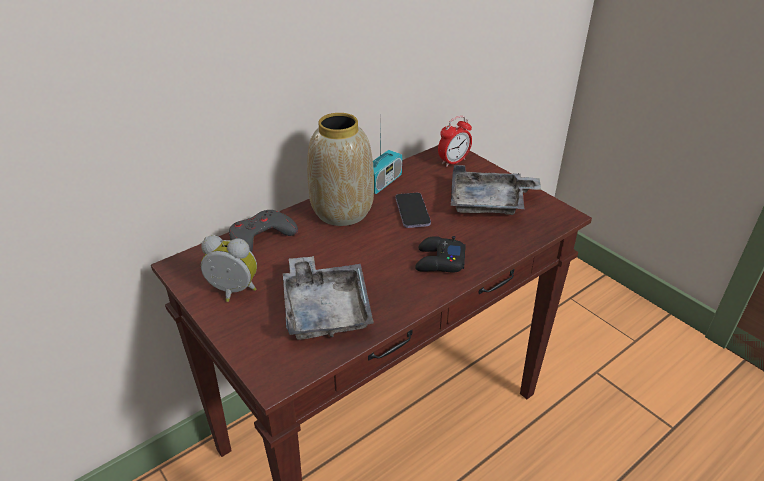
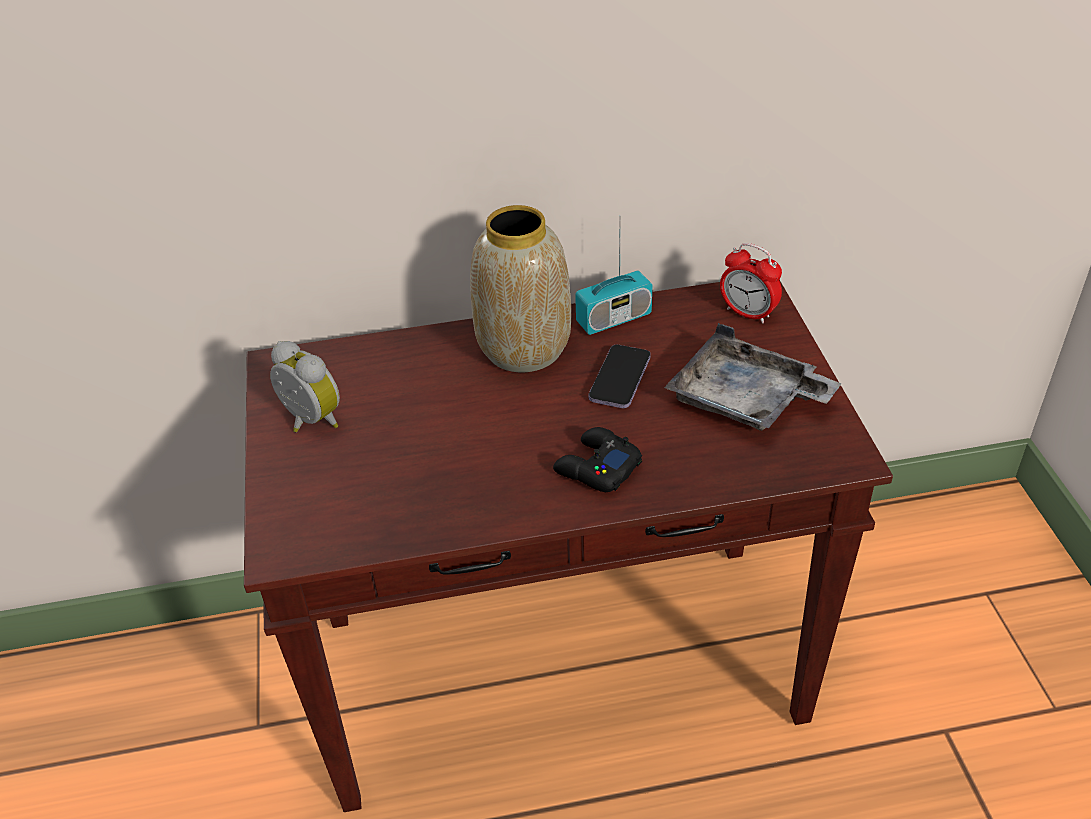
camera: 30 degrees right, 5 degrees up
(261, 237) = (394, 355): grey game controller -> none
(325, 309) = (400, 483): grey tray -> none
(453, 161) = (748, 313): alarm clock -> alarm clock turned 45 degrees clockwise

